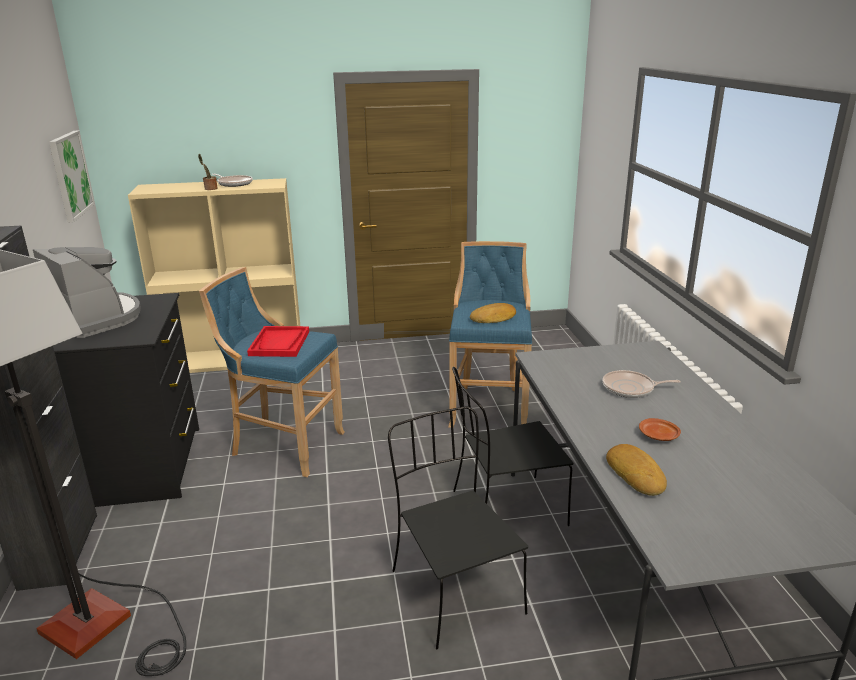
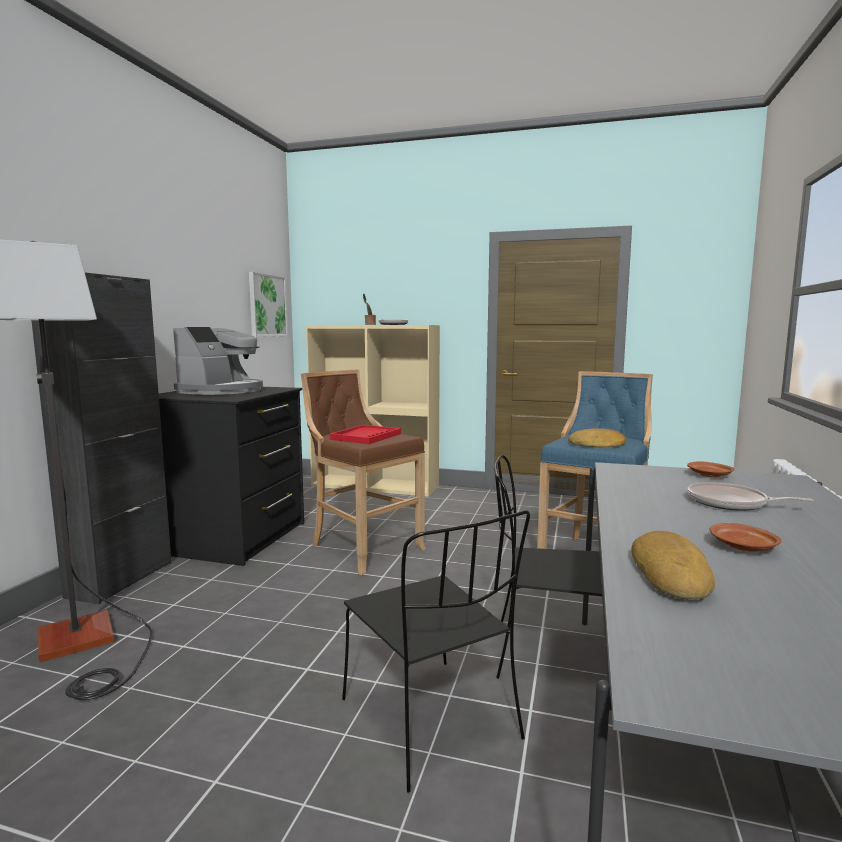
camera: 25 degrees right, 15 degrees down
(97, 318) = (222, 391): coffee machine -> coffee machine turned 45 degrees clockwise
(284, 445) = (362, 548): blue stool -> brown stool
(454, 590) = (432, 721): black chair -> black chair turned 150 degrees clockwise
(602, 355) = (710, 475): none -> brown plate

